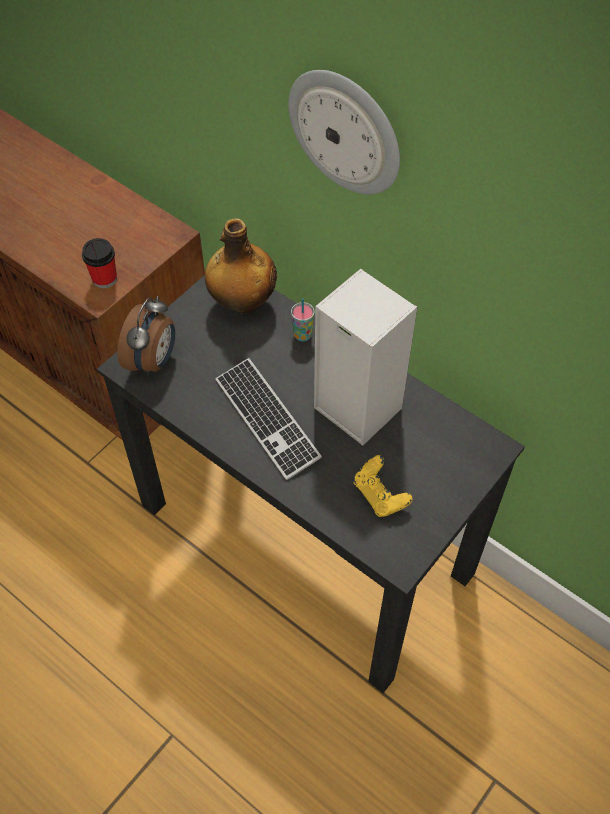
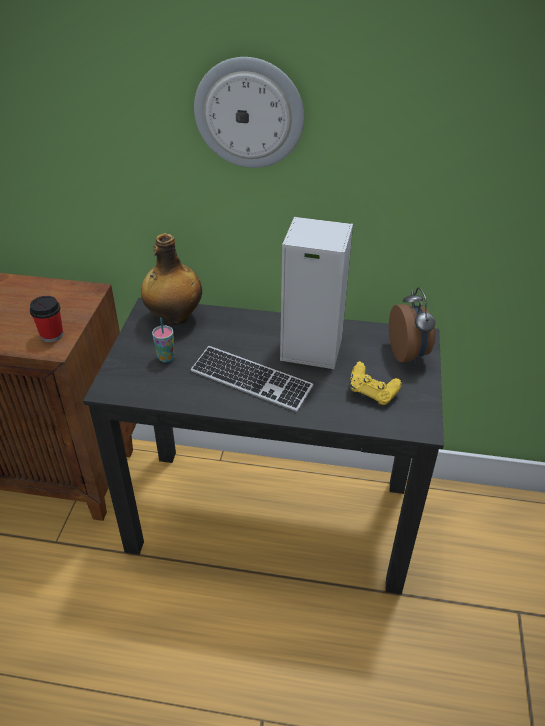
camera: 30 degrees left, 15 degrees down
(153, 361) = (129, 377): alarm clock -> alarm clock (408, 354)
(302, 335) = (235, 321): cup -> cup (166, 358)

